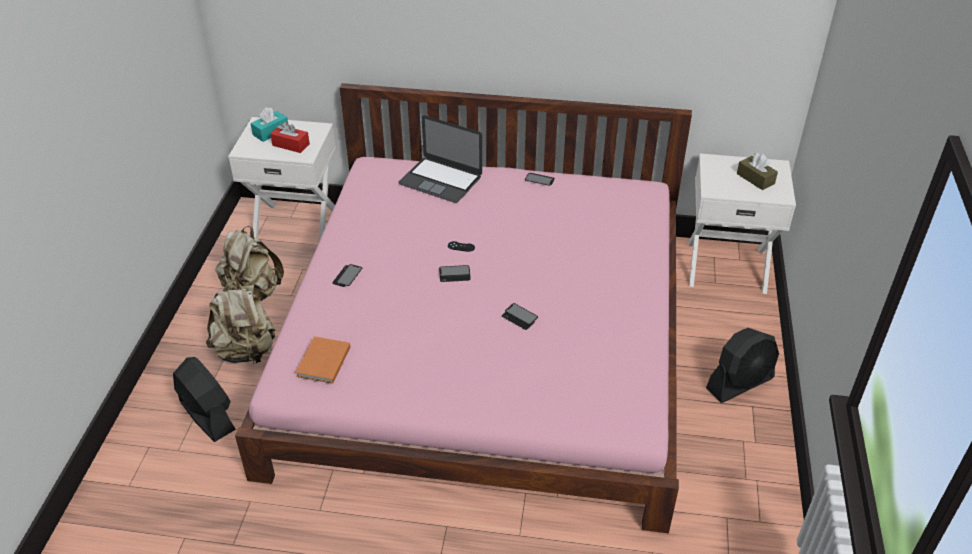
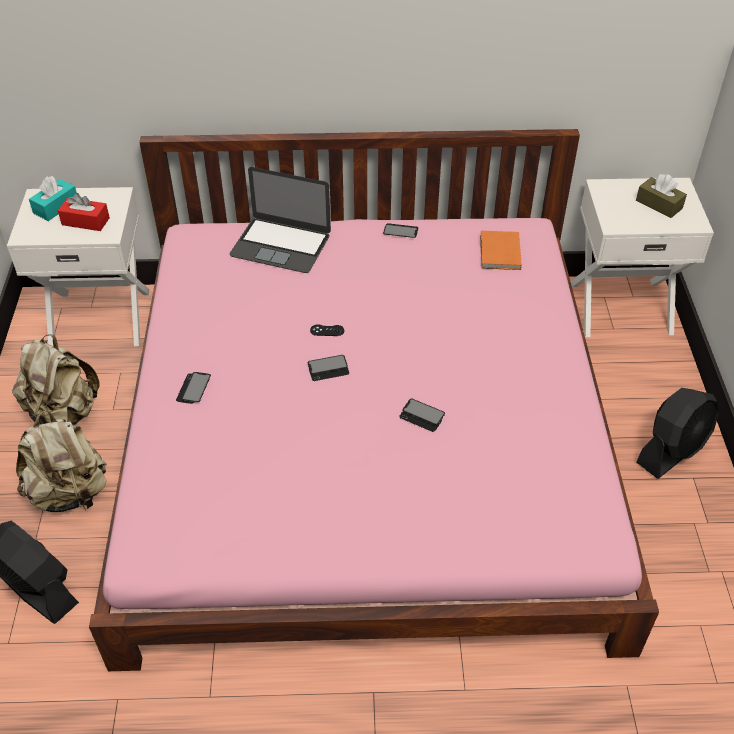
camera: 10 degrees left, 5 degrees up
(322, 362) = (188, 514): orange book -> orange book (499, 253)

